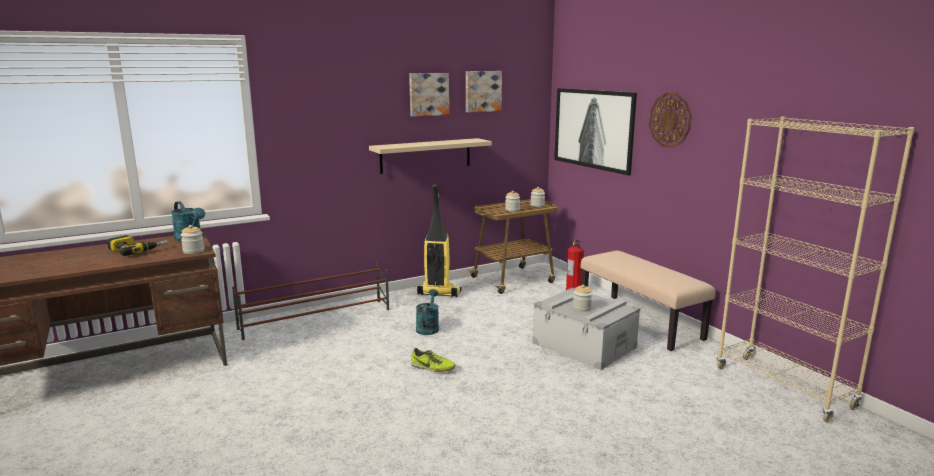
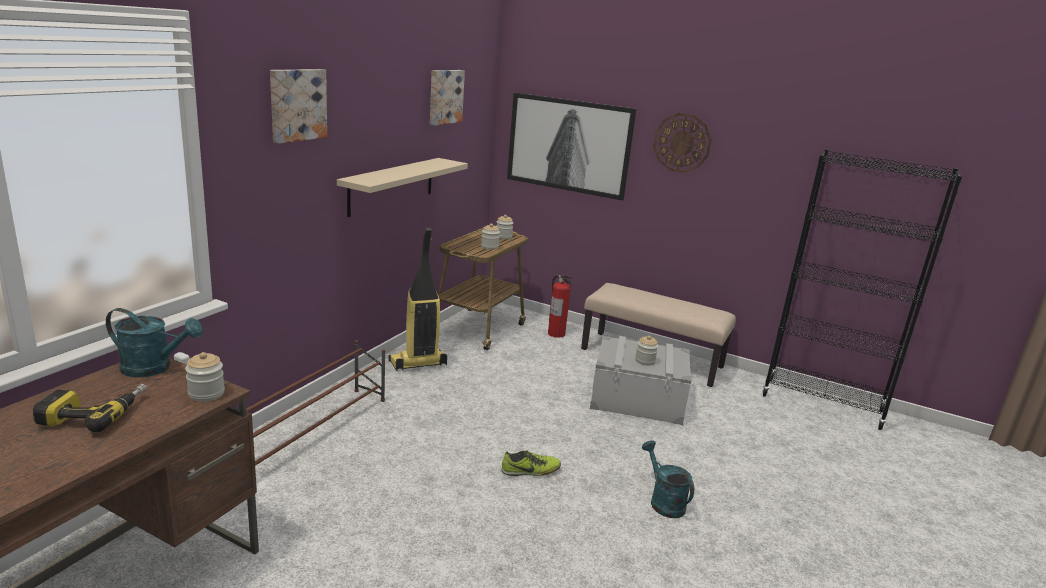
camera: 35 degrees left, 5 degrees up
(428, 94) = (397, 102): picture -> picture (296, 104)
(428, 327) = (461, 416): turquoise watering can -> turquoise watering can (663, 501)
(783, 387) = (822, 403): beige bookcase -> black bookcase

